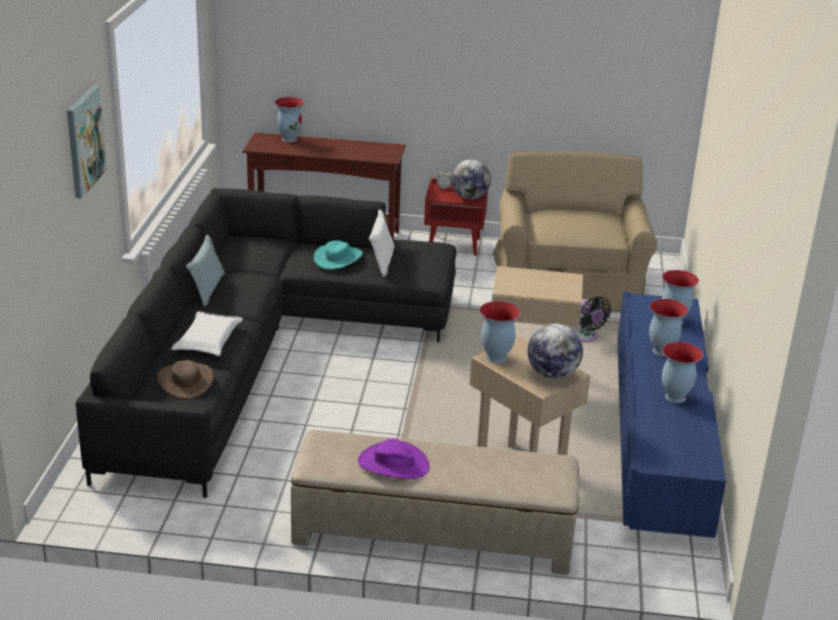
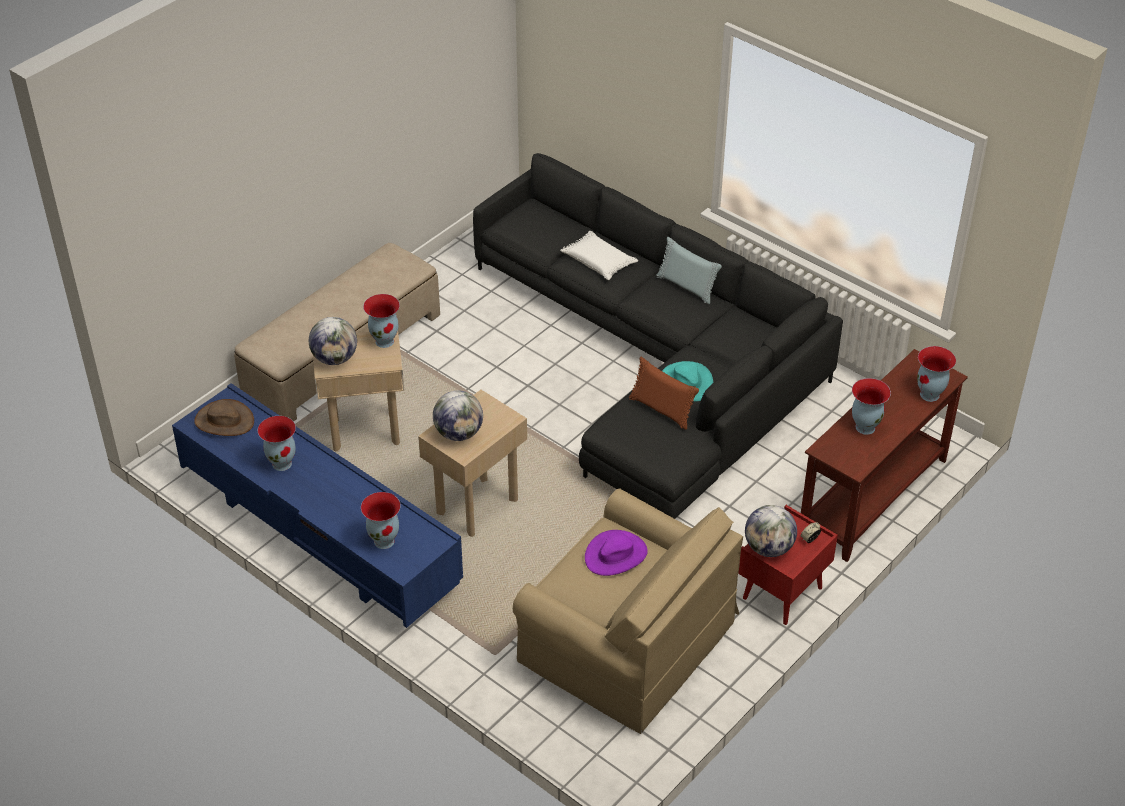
camera: 125 degrees right, 15 degrees up
(84, 141) = (657, 64): picture -> none
(185, 381) = (545, 230): brown hat -> brown hat (224, 421)
(381, 261) = (662, 409): white pillow -> brown pillow
(393, 464) = (357, 285): purple hat -> purple hat (616, 555)
(553, 286) = (459, 433): none -> globe
(586, 337) = (510, 588): black fan -> none
(661, 351) = (347, 498): vase -> vase (865, 427)

